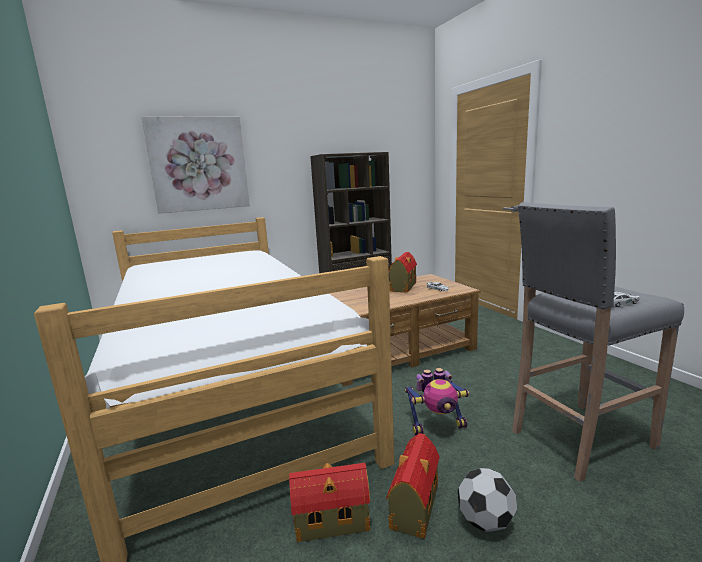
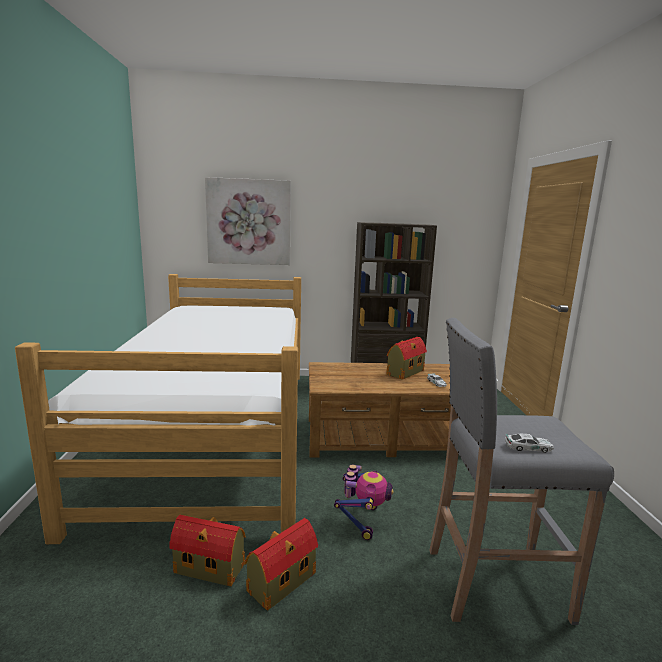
camera: 20 degrees right, 0 degrees up
(437, 425) = (362, 520): toy robot -> toy robot turned 90 degrees counterclockwise
(485, 522) = (329, 619): football -> none

